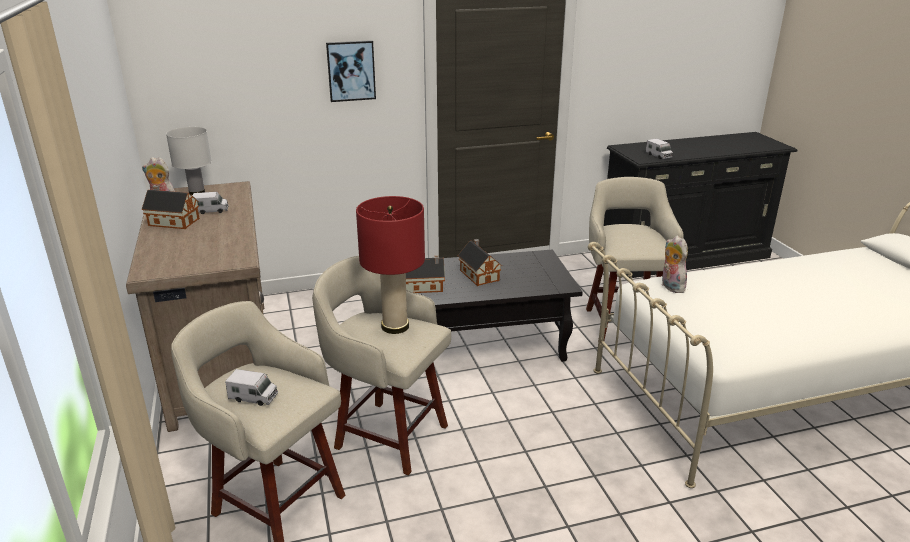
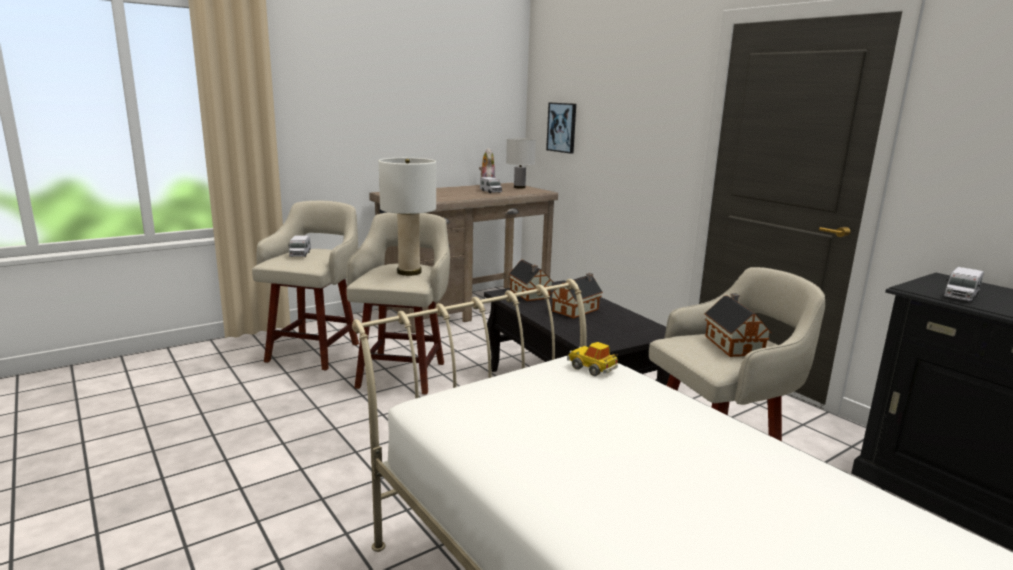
camera: 70 degrees right, 10 degrees down
(172, 222) = (464, 189): toy house -> toy house (733, 344)
(351, 71) = (649, 112): picture -> picture (562, 127)
(395, 326) = (408, 272): red table lamp -> white table lamp
(670, 287) = (592, 368): plush toy -> toy car

